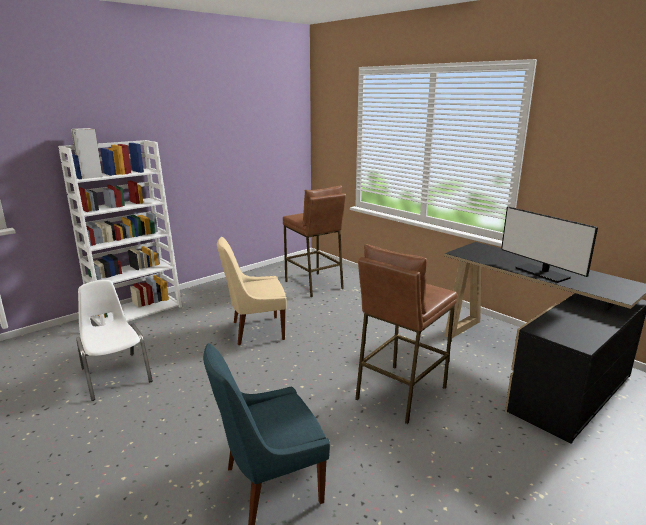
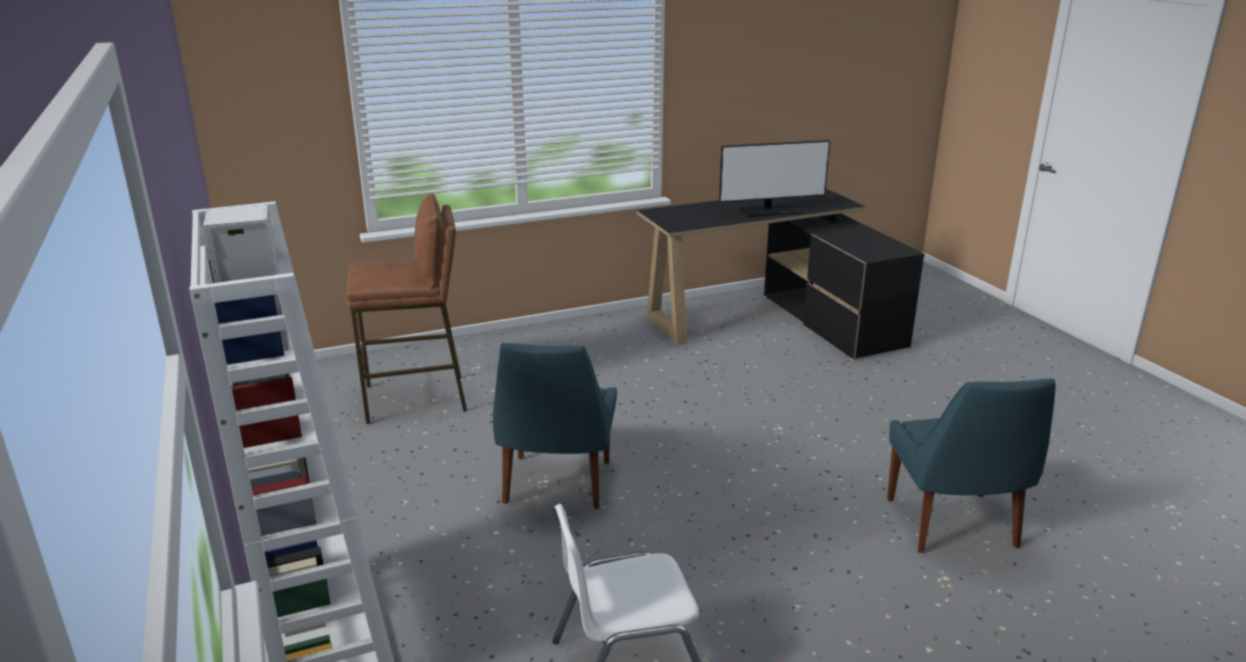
camera: 70 degrees left, 5 degrees up
(255, 331) = (556, 485): beige chair -> blue chair
(400, 393) = (795, 405): brown stool -> none

